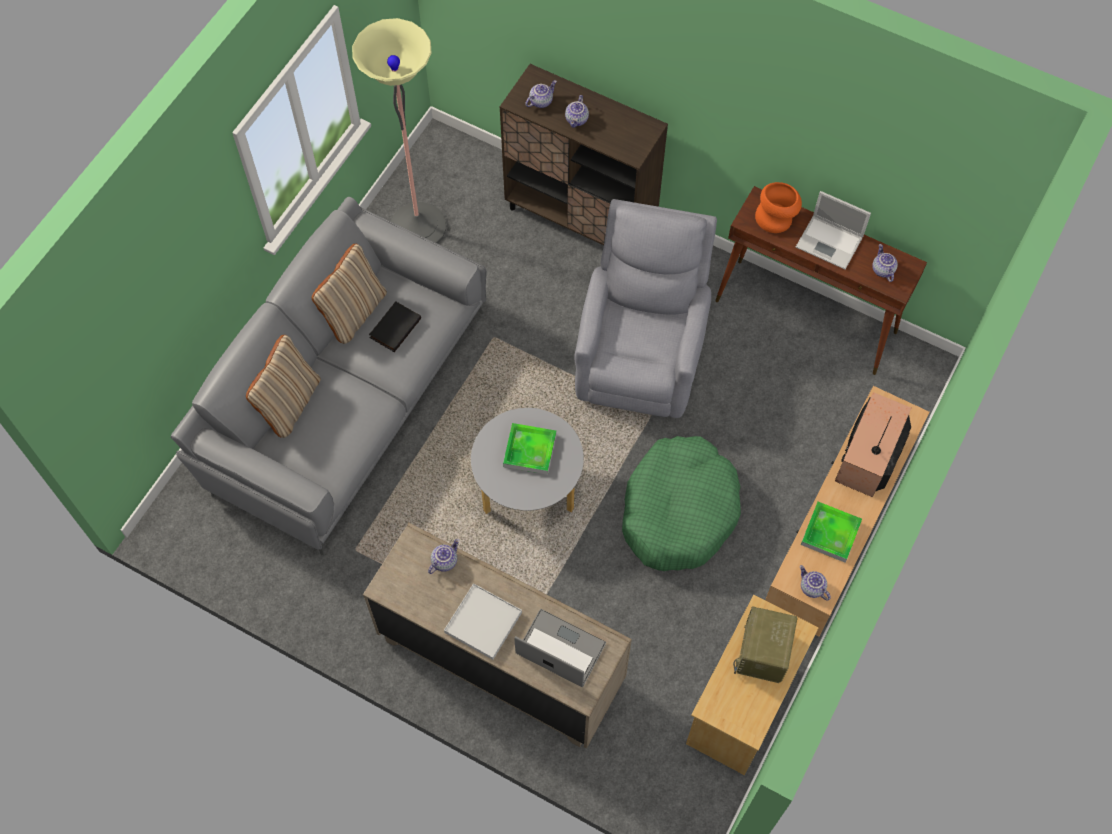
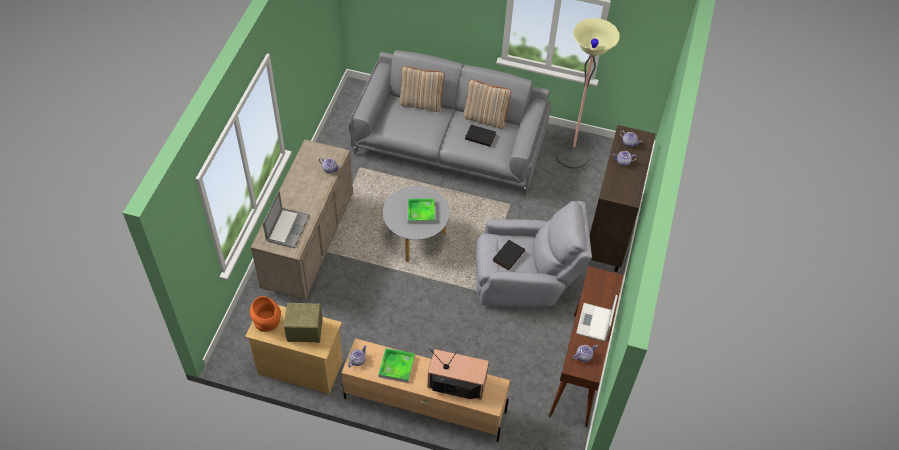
camera: 75 degrees right, 10 degrees down
(483, 623) = (297, 191): white tray -> none
(640, 344) = (508, 255): none -> black book
(679, 510) = (420, 316): green dog bed -> none
(776, 218) = (602, 290): orange vase -> orange vase (268, 323)

